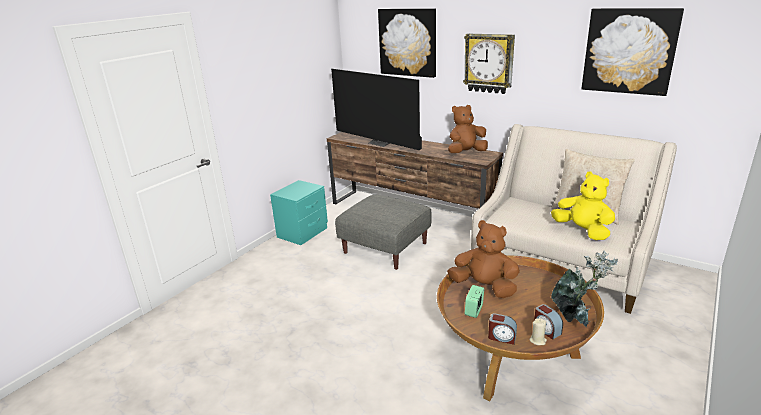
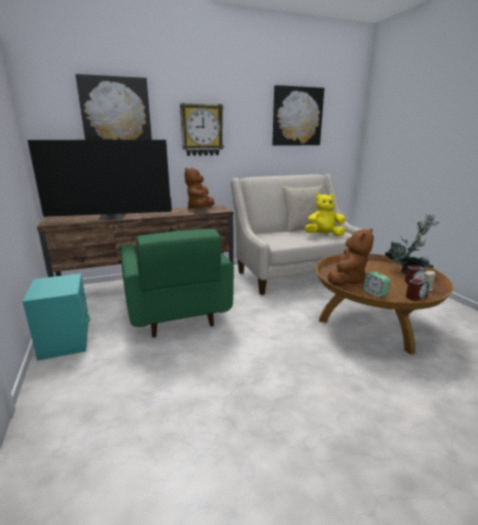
camera: 55 degrees left, 5 degrees down
(384, 248) = (176, 313): grey ottoman -> green armchair
(484, 287) = (347, 280): brown plush toy -> brown plush toy turned 150 degrees clockwise

